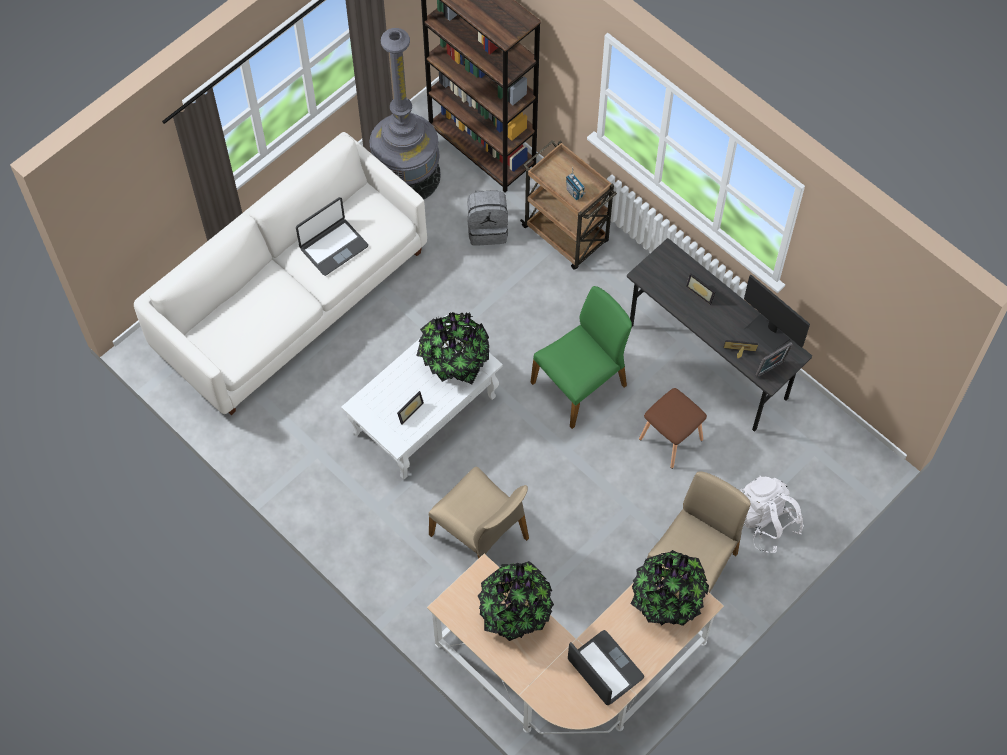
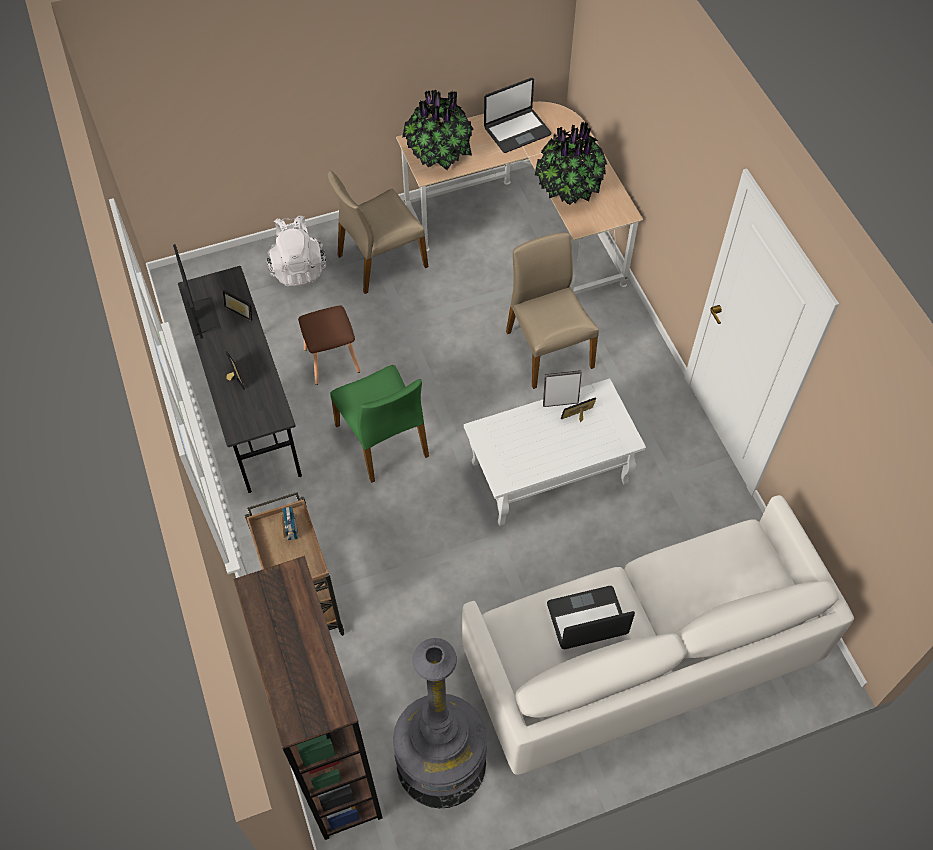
camera: 155 degrees left, 5 degrees down
(454, 361) = (510, 446): potted plant -> none
(488, 229) = (383, 647): grey backpack -> none
(580, 384) = (383, 440): green chair -> green chair turned 105 degrees counterclockwise
(604, 669) = (517, 131): laptop -> laptop turned 105 degrees counterclockwise
(770, 370) = (224, 285): picture frame -> picture frame (560, 402)

